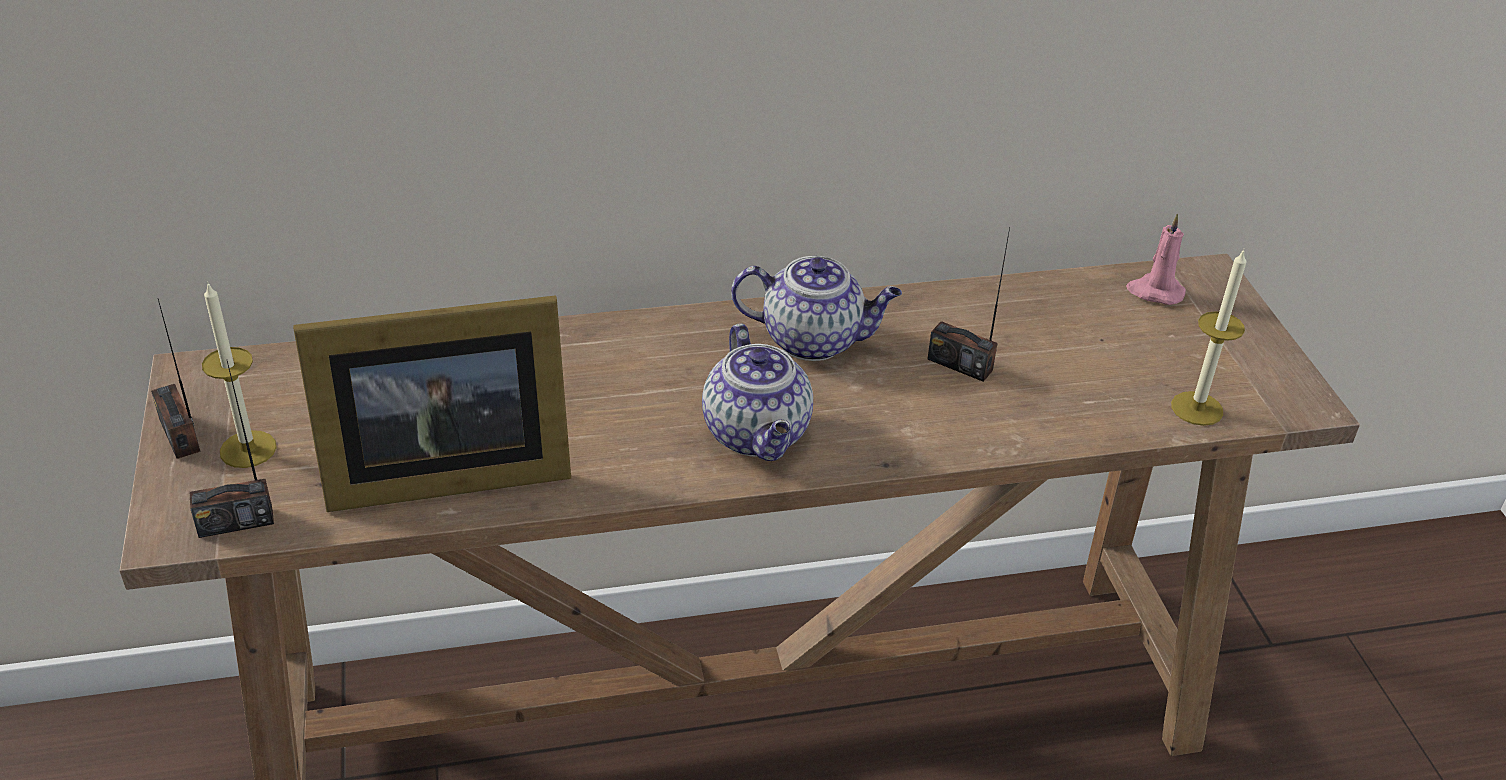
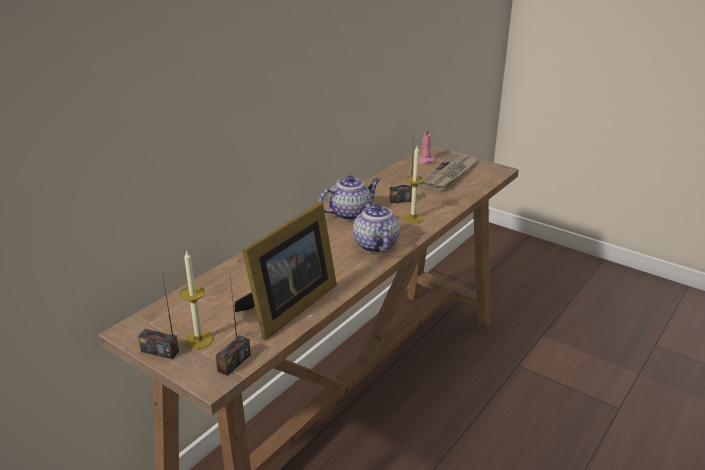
camera: 40 degrees left, 10 degrees down
(758, 435) = (375, 245): teapot -> teapot turned 135 degrees counterclockwise
(1161, 354) = (450, 174): none -> newspaper
(1197, 408) = (478, 182): candle -> candle (413, 218)

